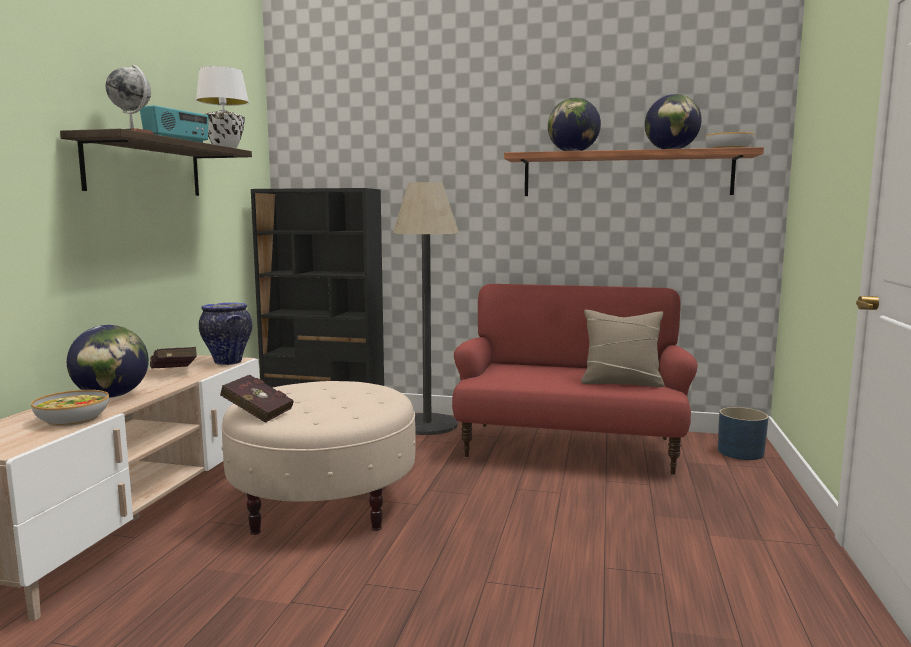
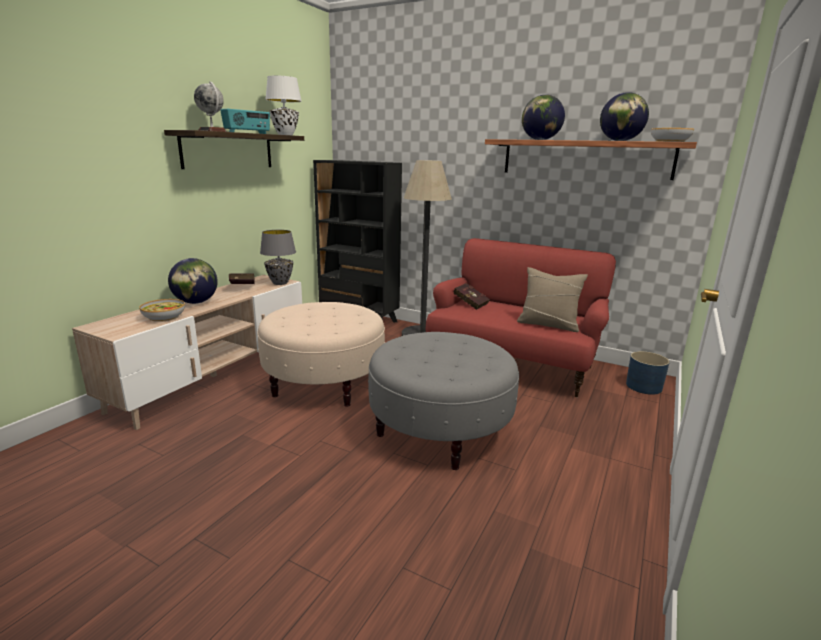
camera: 15 degrees right, 10 degrees up
(227, 362) = (279, 283): vase -> grey table lamp
(256, 413) = (276, 322): red book -> red book (469, 304)
(531, 541) = (440, 430): none -> grey ottoman

